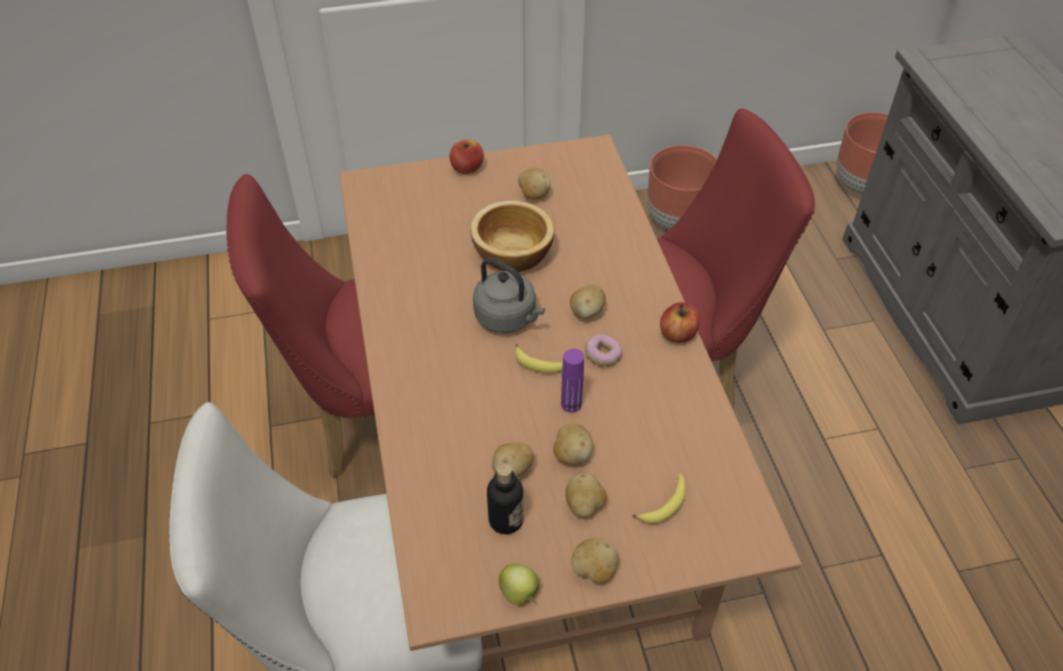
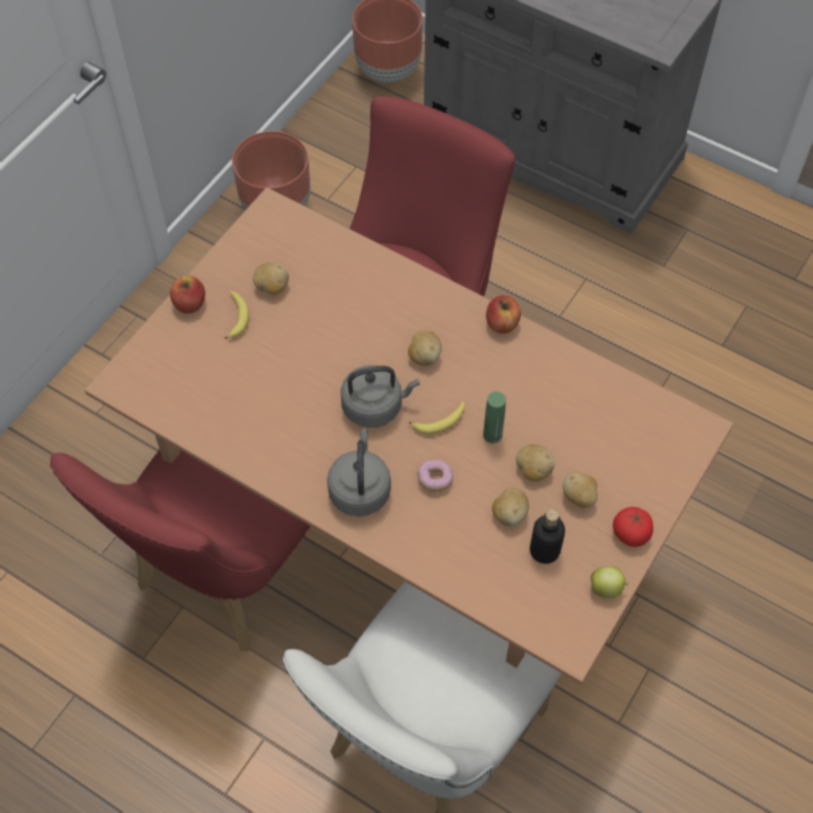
camera: 45 degrees left, 10 degrees up
(426, 362) = (360, 489): none -> grey kettle
(511, 254) = (315, 353): bowl -> none
(571, 404) = (492, 435): purple bottle -> green bottle
(594, 570) = (631, 533): potato -> tomato
(603, 356) = (472, 381): donut -> donut (435, 479)
(665, 505) = (624, 453): banana -> banana (237, 317)

